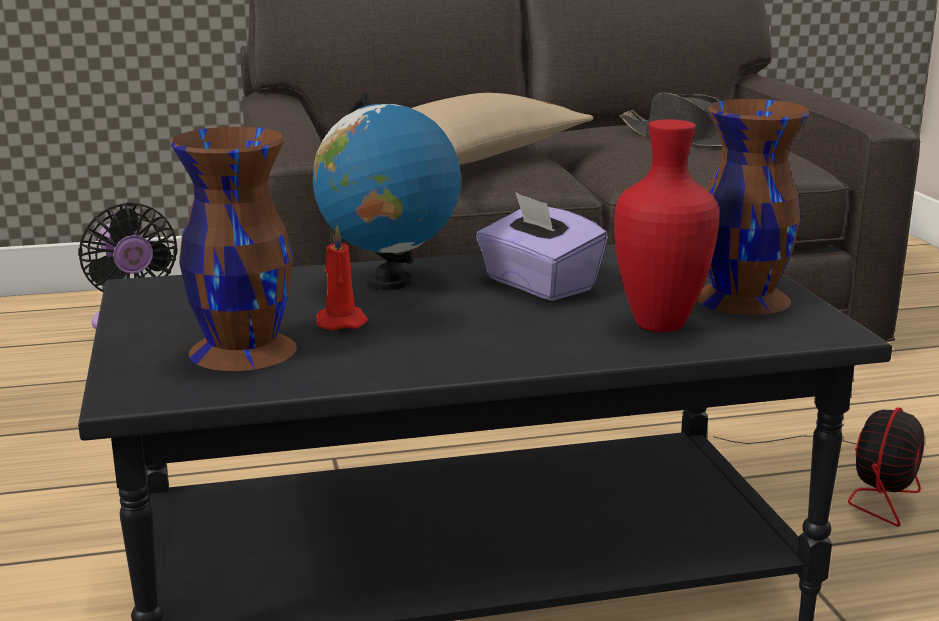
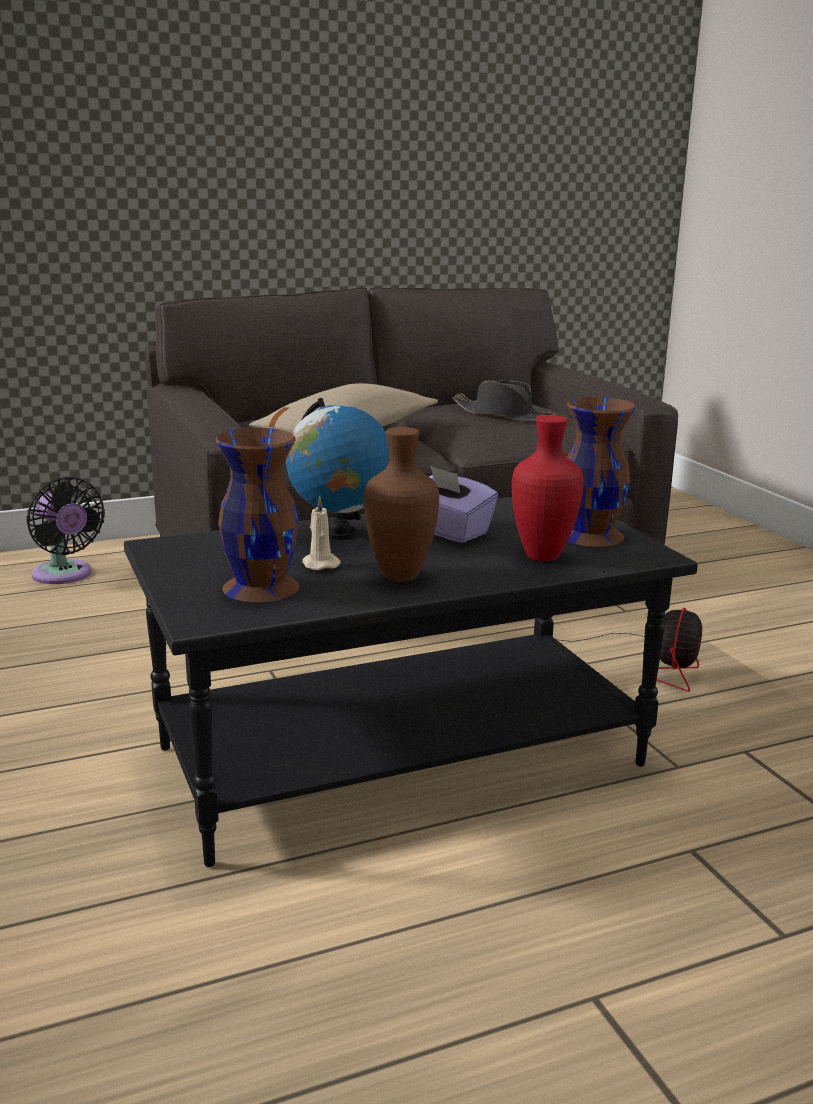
camera: 10 degrees left, 0 degrees up
(340, 321) = (320, 564): red candle -> beige candle
(441, 345) = (400, 577): none -> brown vase

